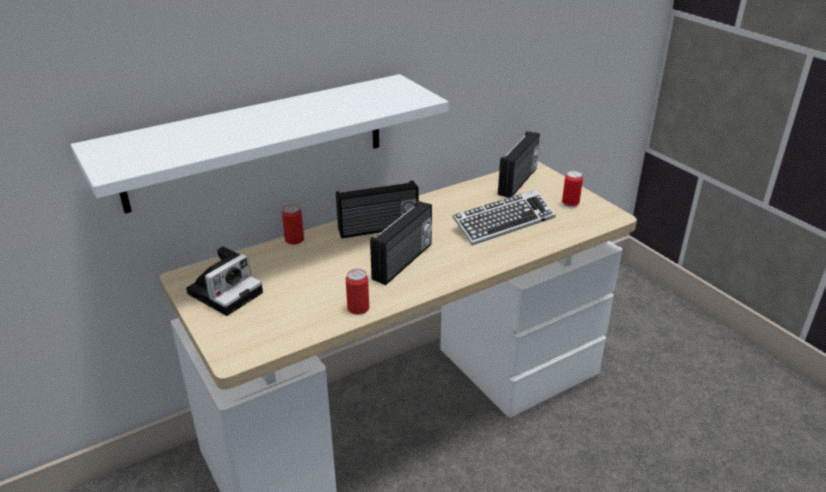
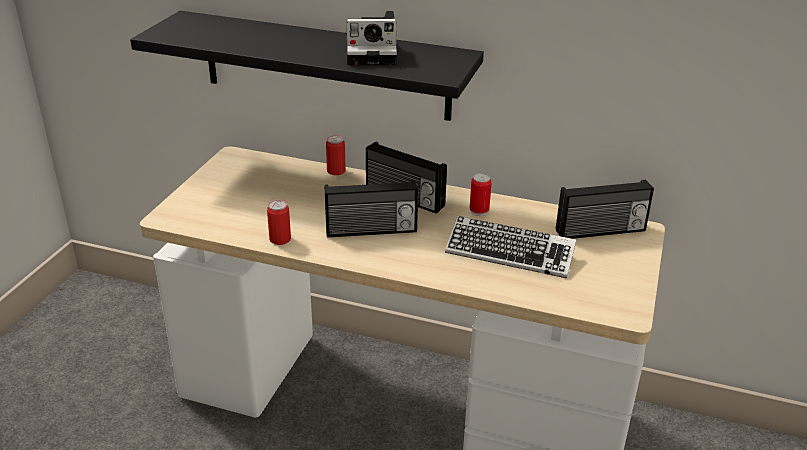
camera: 50 degrees right, 0 degrees up
(226, 291) = (236, 178): camera -> camera (374, 53)
(257, 141) = (325, 65): white shelf -> black shelf
(570, 204) = (607, 277): can -> can (479, 211)

